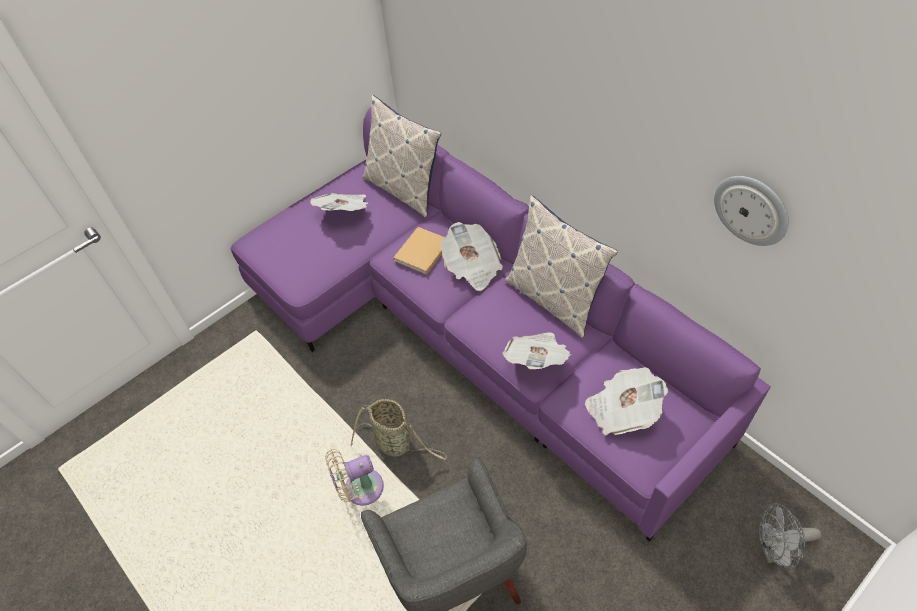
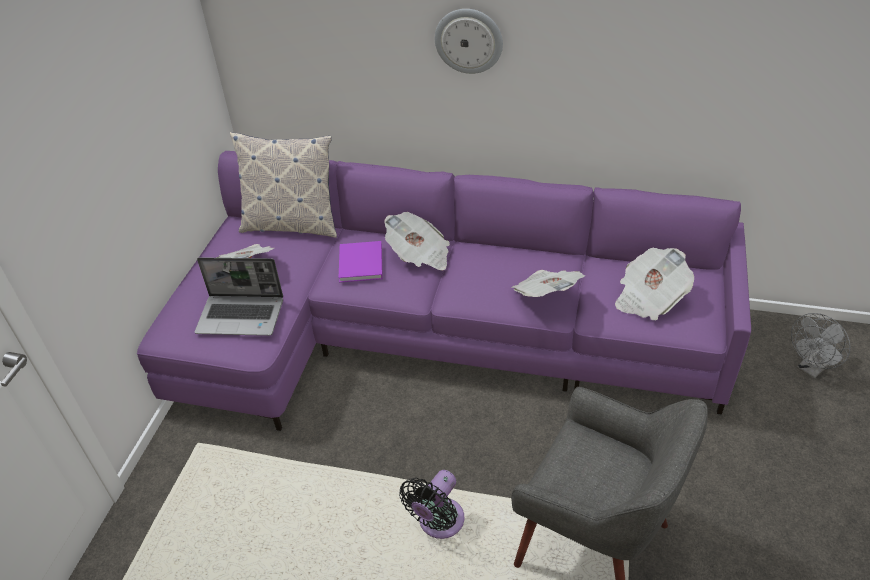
camera: 35 degrees left, 10 degrees down
(310, 254) = (242, 316): none -> laptop
(359, 489) = (438, 522): beige fan -> black fan
(396, 443) = (440, 463): basket -> none
(421, 253) = (361, 264): beige book -> purple book
(553, 298) = (515, 246): pillow -> none
(751, 209) = (692, 54): wall clock -> wall clock (469, 40)

